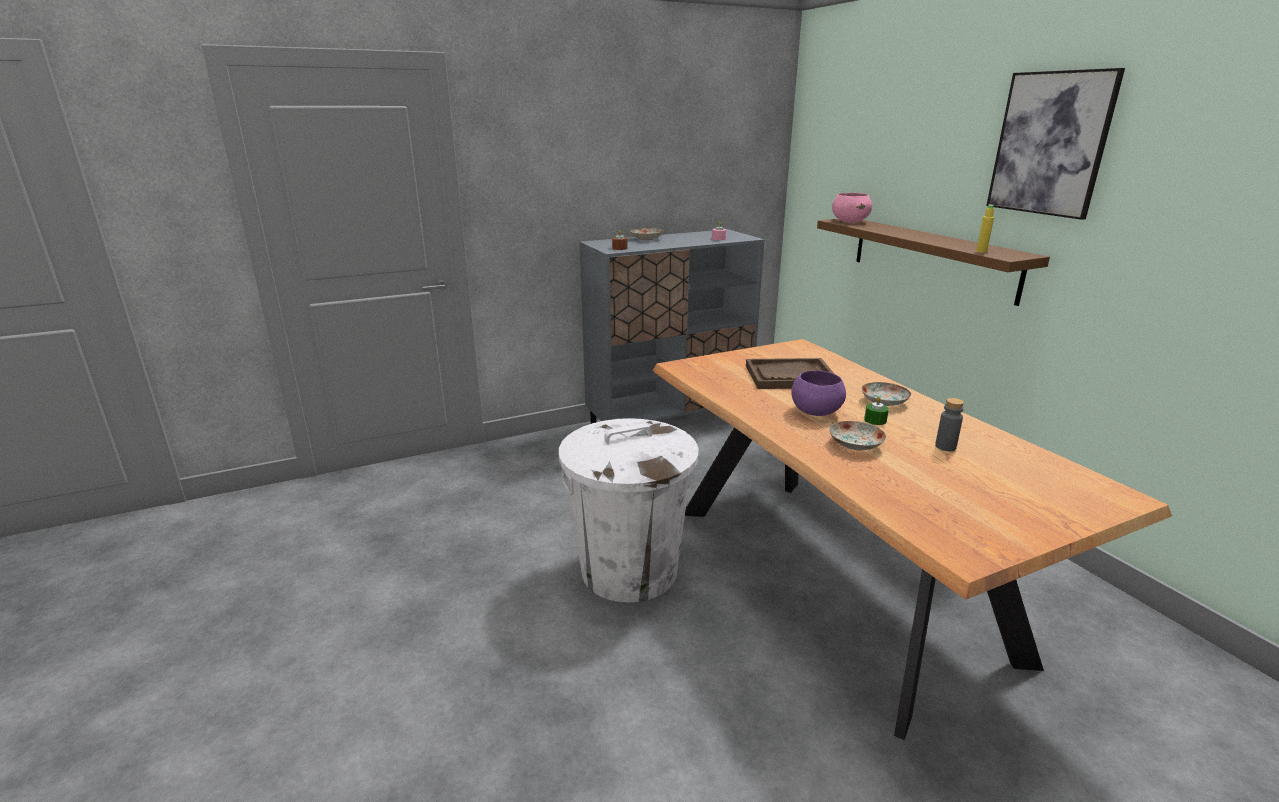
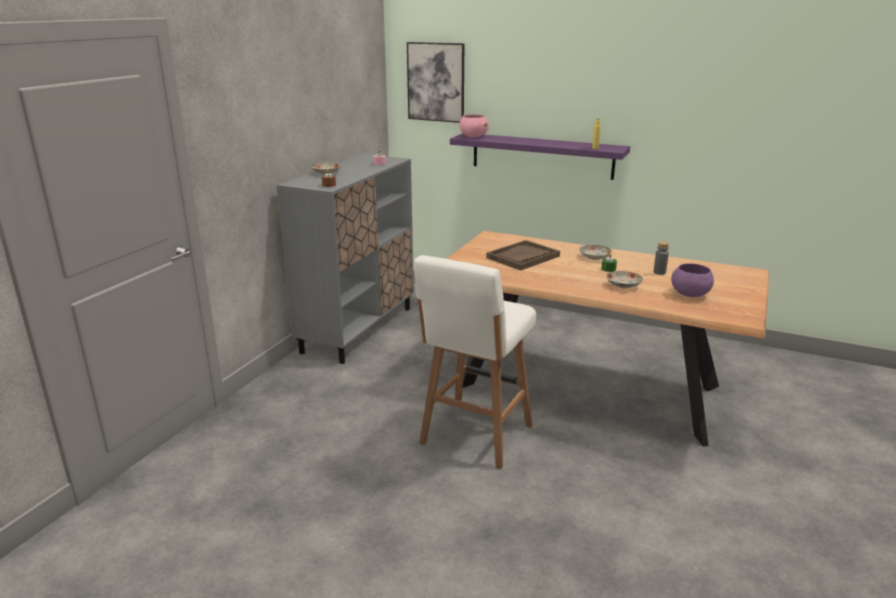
camera: 40 degrees left, 0 degrees up
(628, 570) = (474, 436): white trash can -> white stool
(815, 412) = (574, 274): purple bowl -> purple bowl (690, 294)
(932, 257) = (542, 155): brown shelf -> purple shelf
(1050, 144) = (619, 76): picture -> picture (436, 82)

